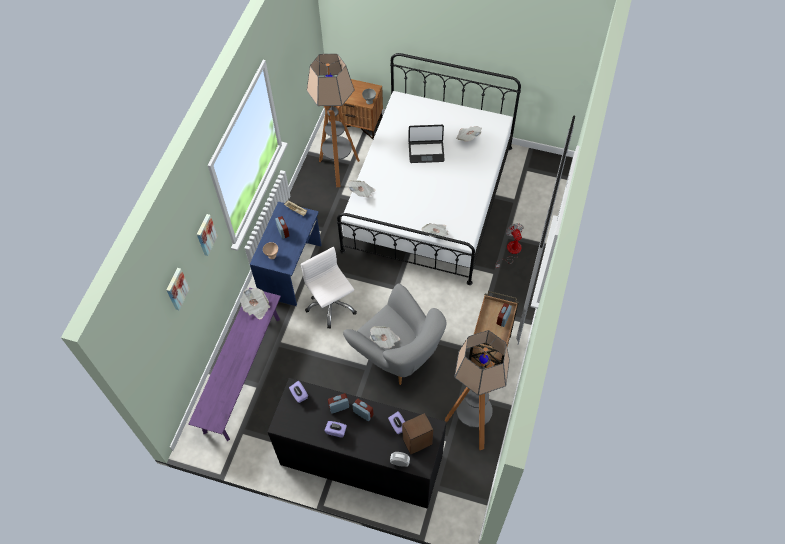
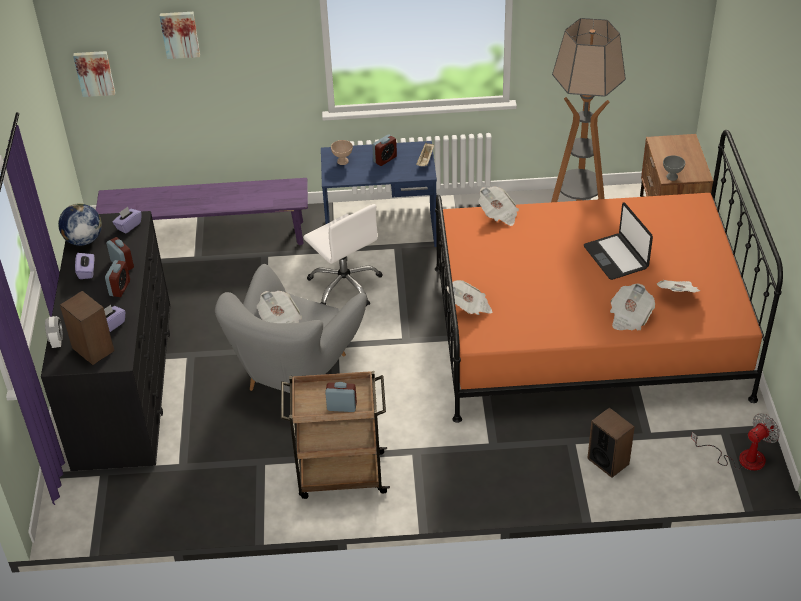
camera: 70 degrees right, 15 degrees down
(205, 234) = (269, 34): picture -> picture (94, 72)
(256, 307) = (280, 192): newspaper -> newspaper (629, 317)
(300, 427) = (83, 240): none -> globe
(331, 305) = (345, 285): white office chair -> white office chair turned 105 degrees clockwise
(428, 197) = (587, 330): white bed -> orange bed
(471, 425) = (214, 486): floor lamp -> none
(510, 251) = (542, 454): fan -> fan (741, 458)
(526, 224) = (608, 461): none -> speaker

